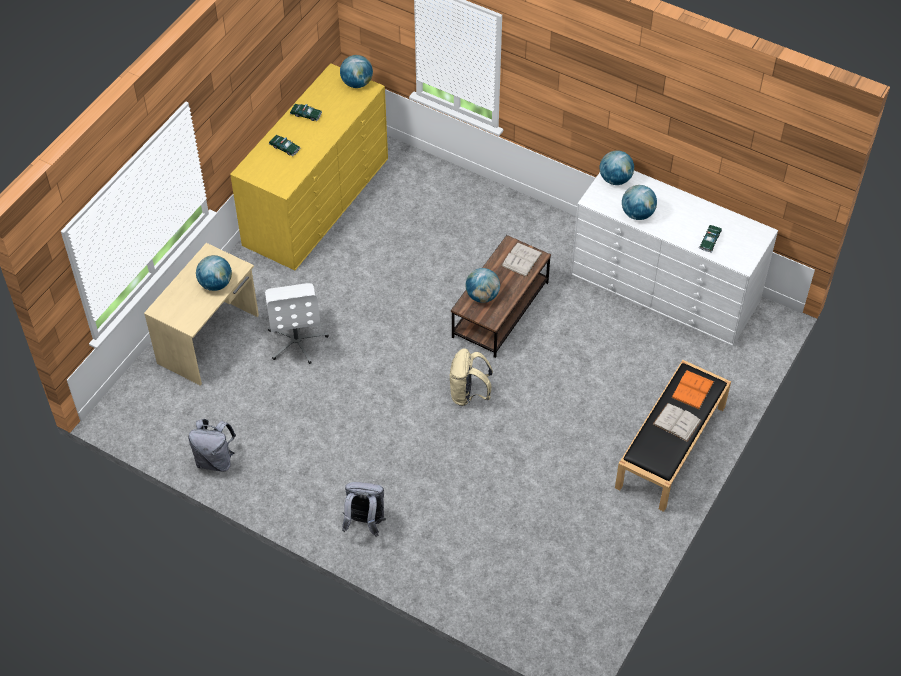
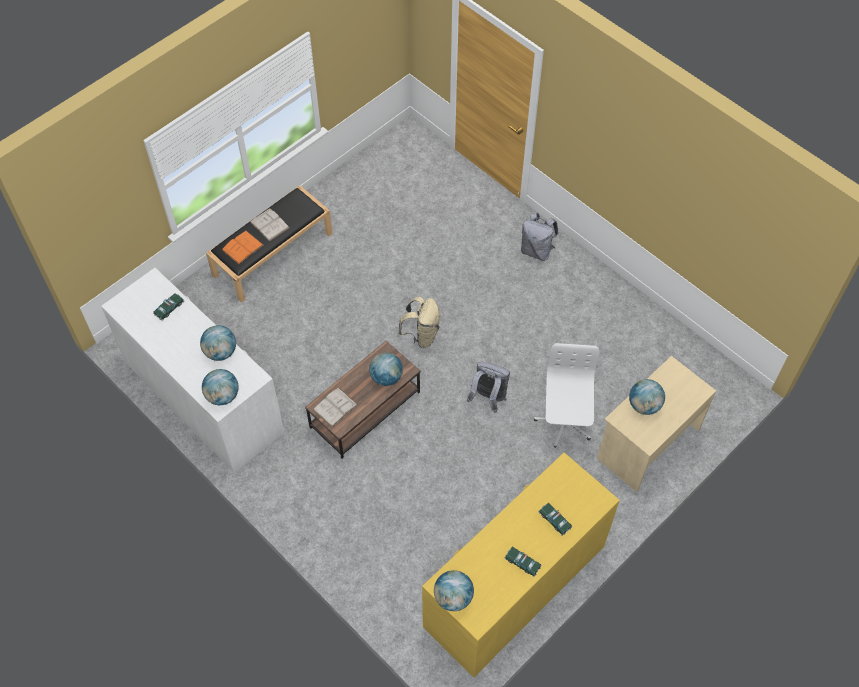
camera: 165 degrees left, 5 degrees up
(215, 460) = (652, 326): grey backpack -> grey backpack (488, 398)

